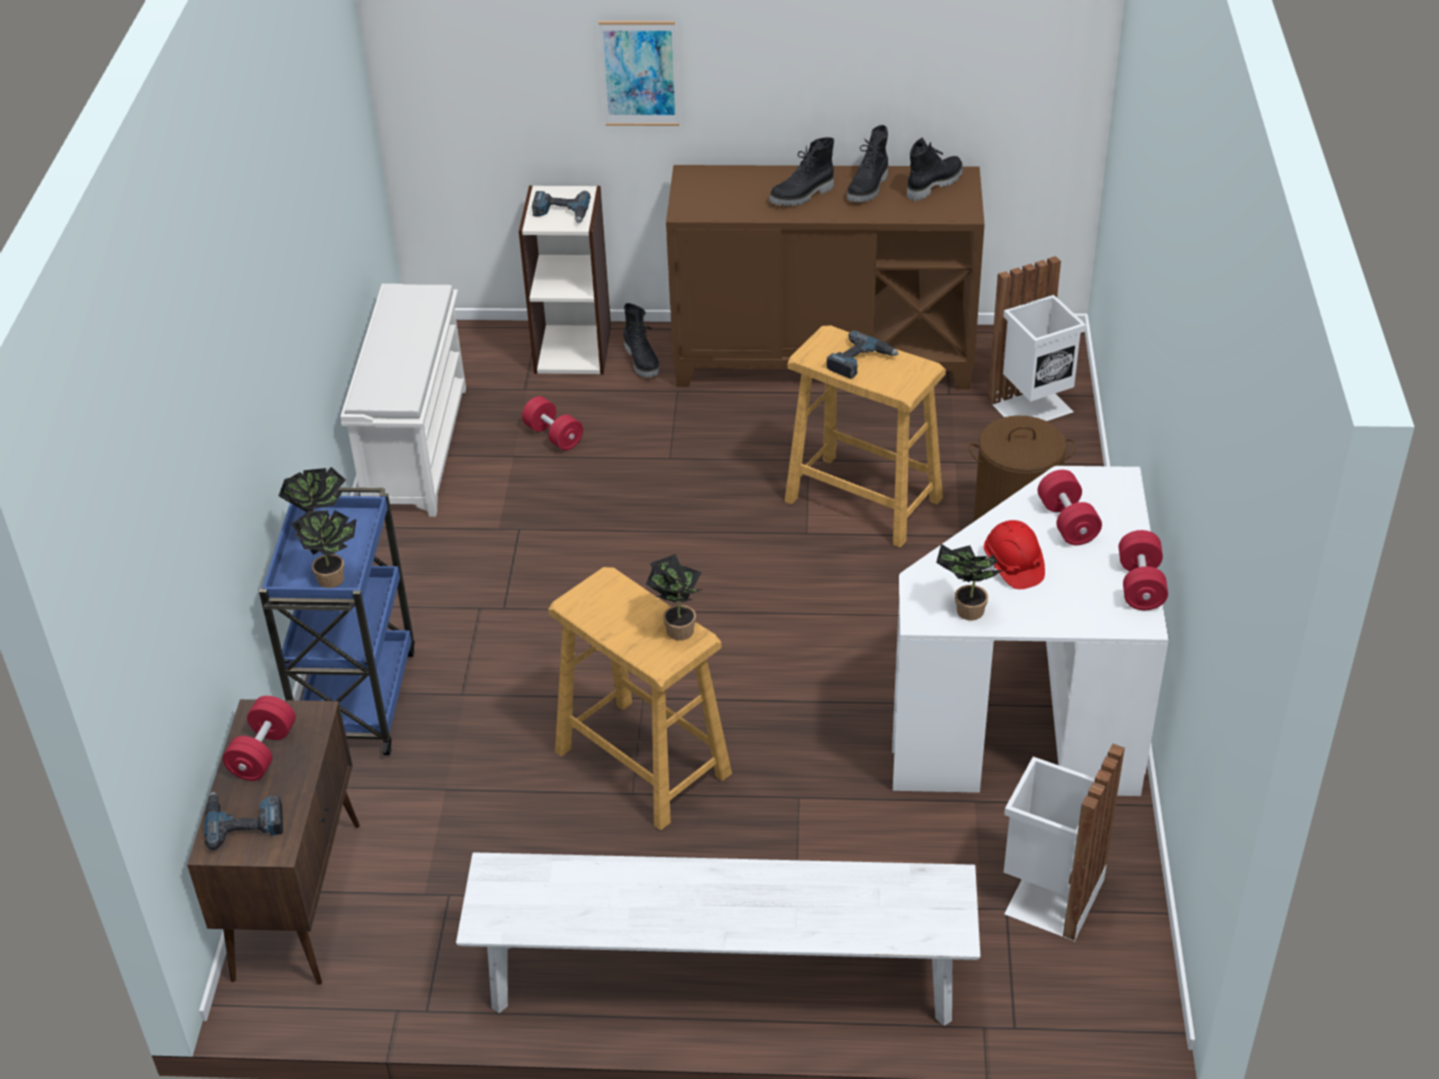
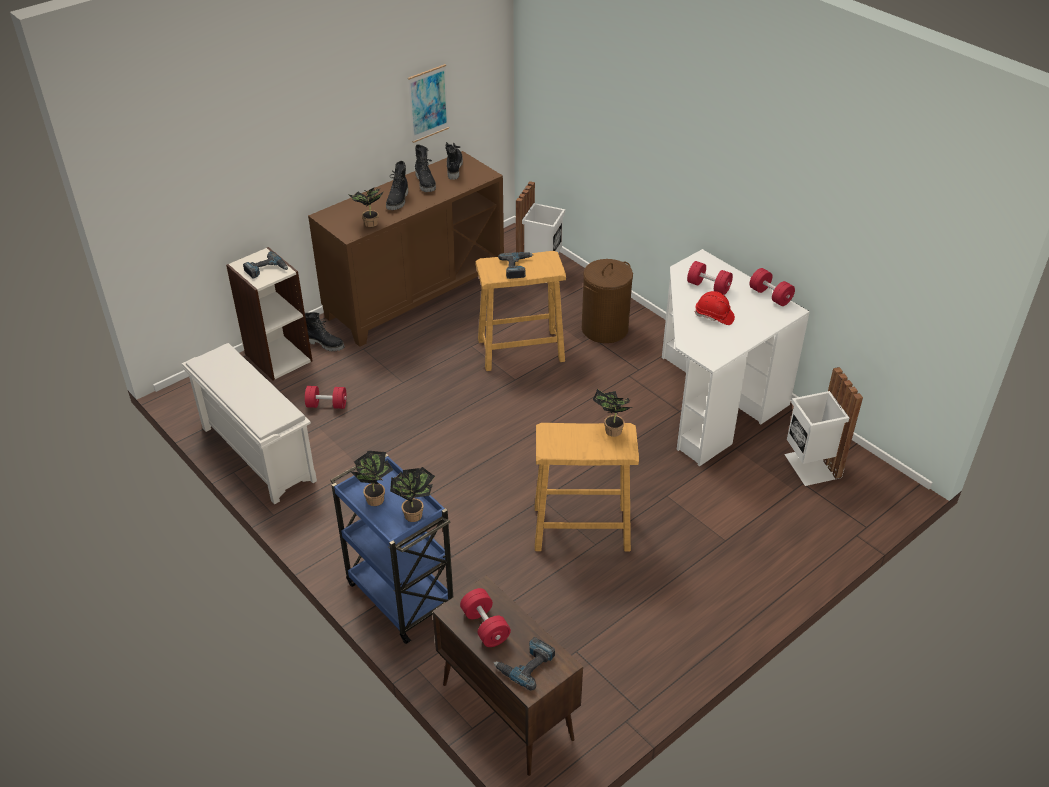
camera: 45 degrees left, 0 degrees up
(639, 73) = (279, 164): picture -> picture (428, 103)
(722, 981) = (741, 595): white bench -> none
(965, 611) = (723, 346): potted plant -> potted plant (369, 224)

